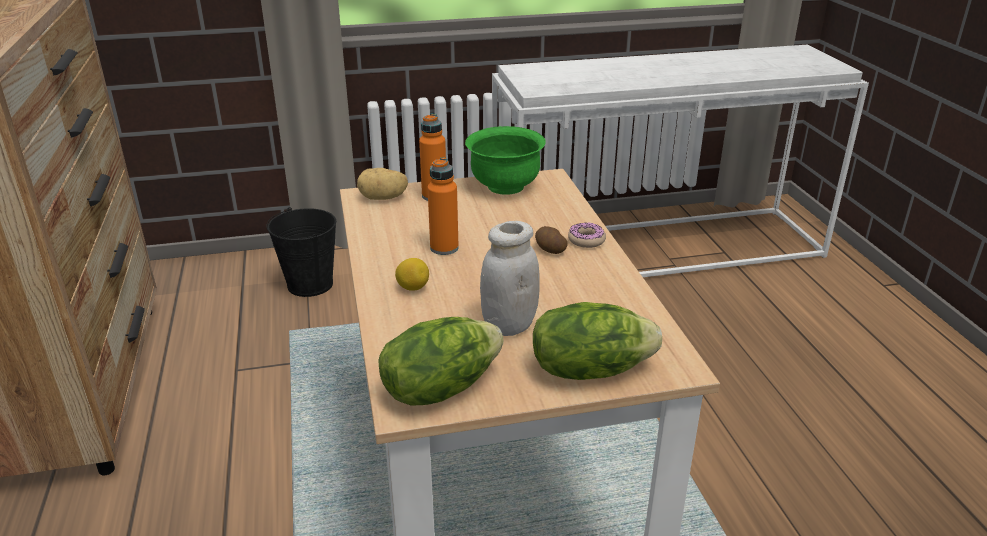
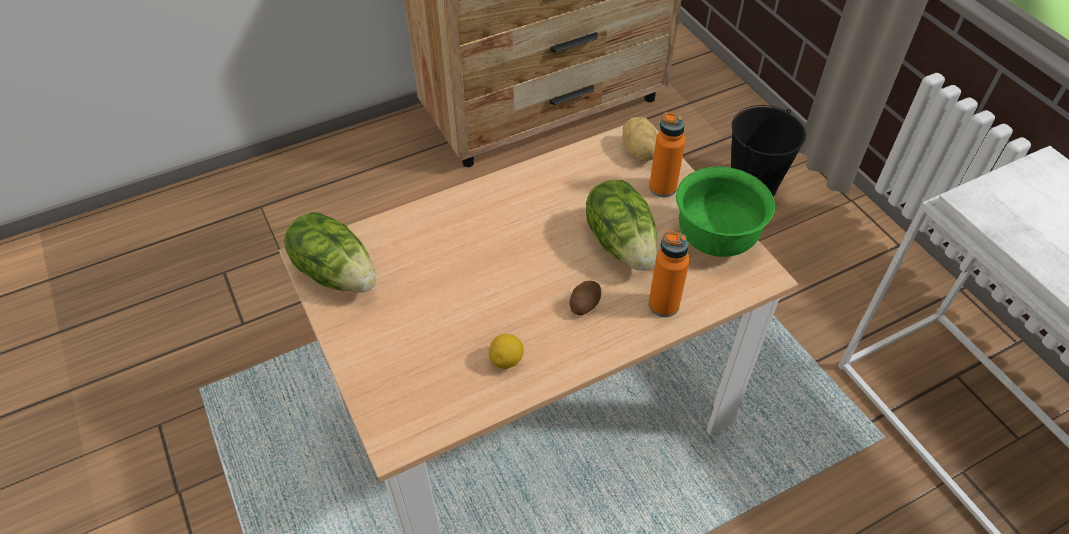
camera: 75 degrees right, 20 degrees up
(413, 288) = (477, 218): lemon -> lemon (506, 360)
(444, 248) = (556, 221): orange bottle -> orange bottle (663, 305)
(509, 325) = (434, 298): white jar -> none
(586, 240) = (617, 333): donut -> none
(589, 369) = (379, 368): lettuce -> lettuce (621, 243)

